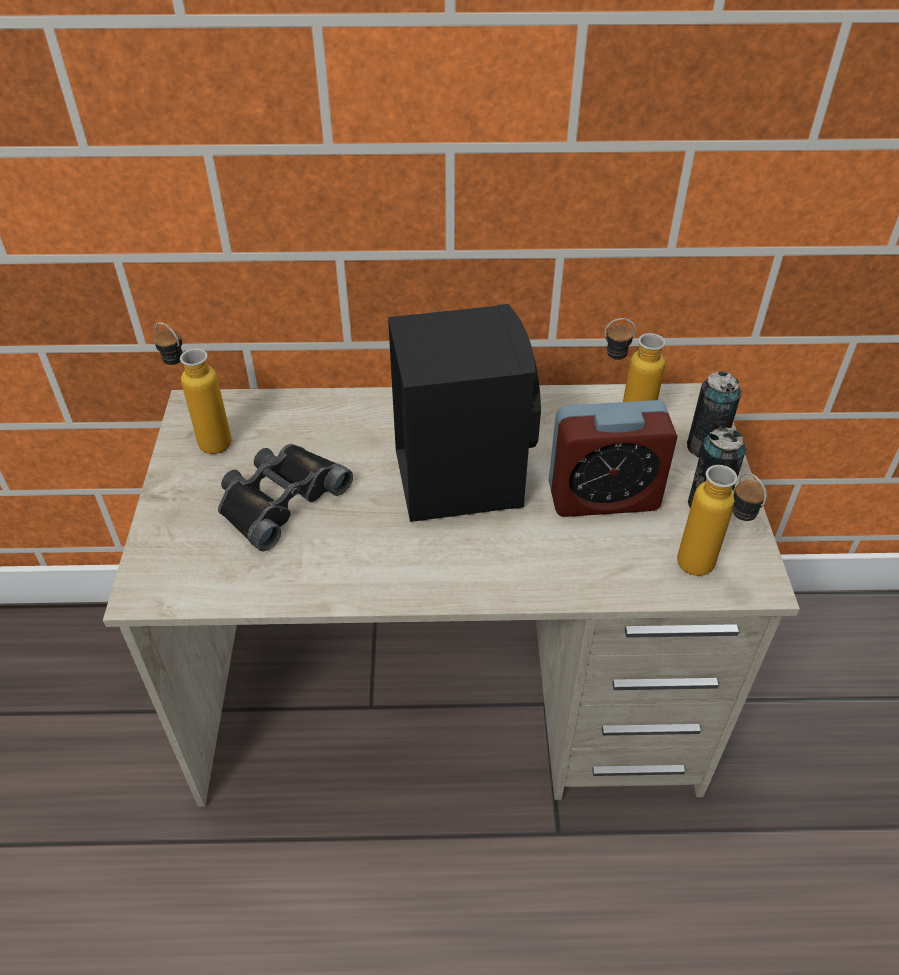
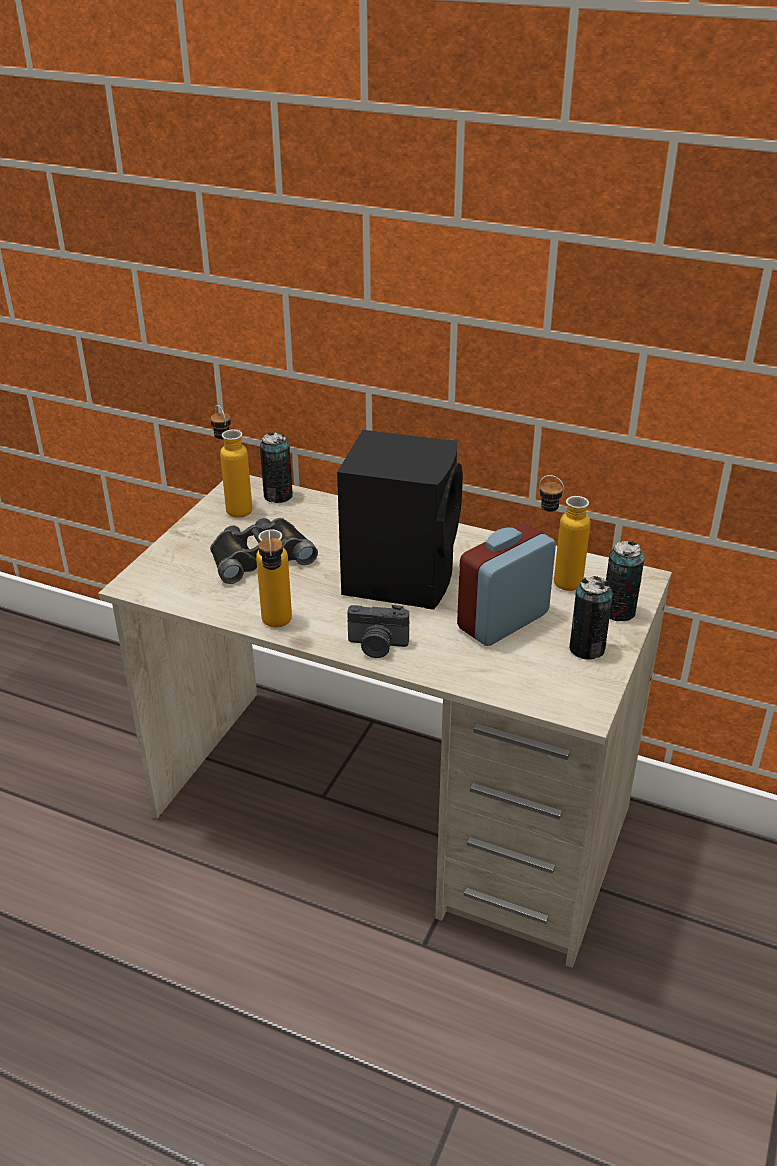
camera: 25 degrees right, 10 degrees down
(249, 409) = (278, 496): none -> can
(494, 577) = (377, 646): none -> camera
(603, 497) = (503, 621): alarm clock -> alarm clock turned 120 degrees clockwise
(706, 574) = (545, 692): bottle -> bottle (277, 627)

